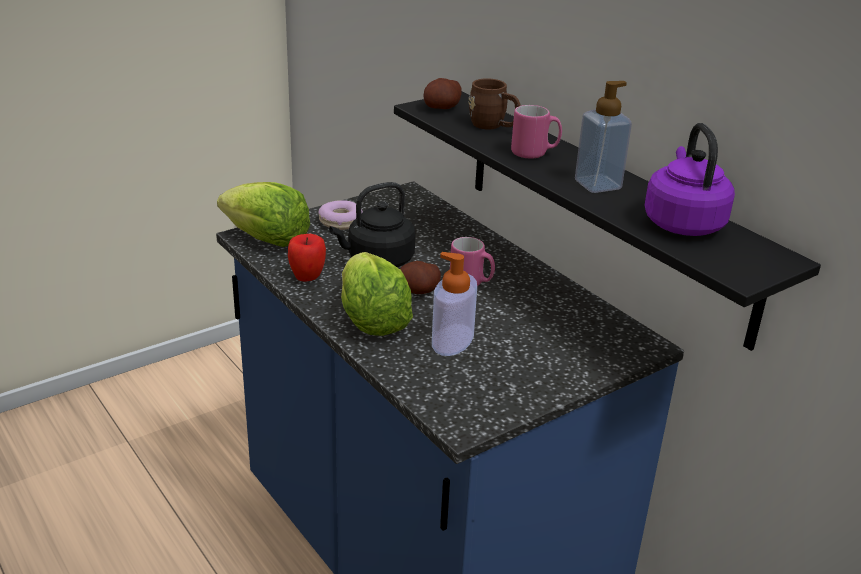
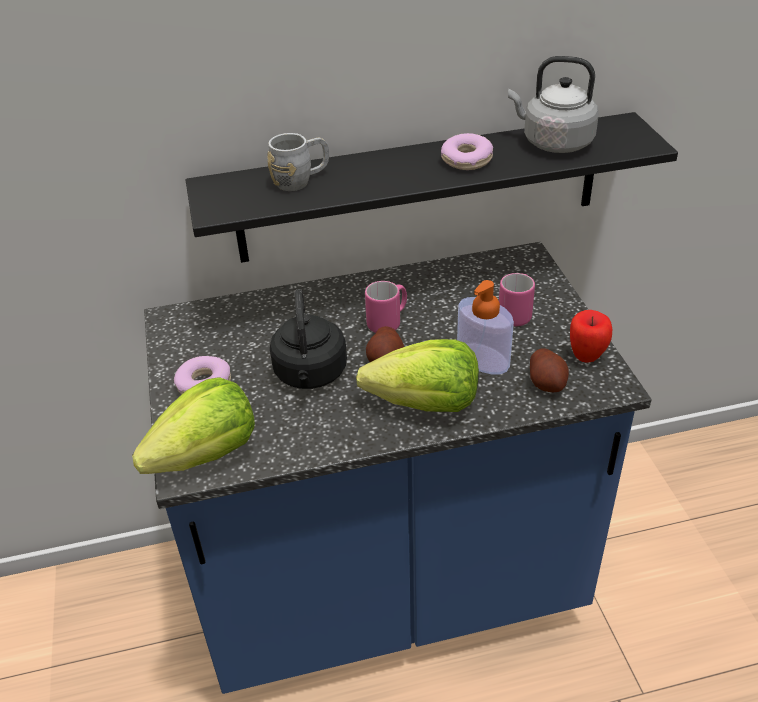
camera: 65 degrees left, 10 degrees up
(307, 278) = (319, 436): apple -> apple (586, 356)
(442, 108) = (228, 199): potato -> potato (547, 383)
(493, 126) = (301, 180): brown mug -> grey mug
(535, 153) = (382, 174): pink mug -> pink mug (516, 313)
(597, 185) = (466, 160): soap dispenser -> donut
(682, 222) = (553, 142): purple kettle -> grey kettle

